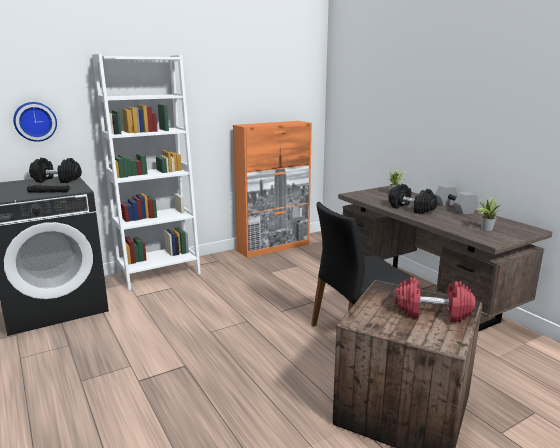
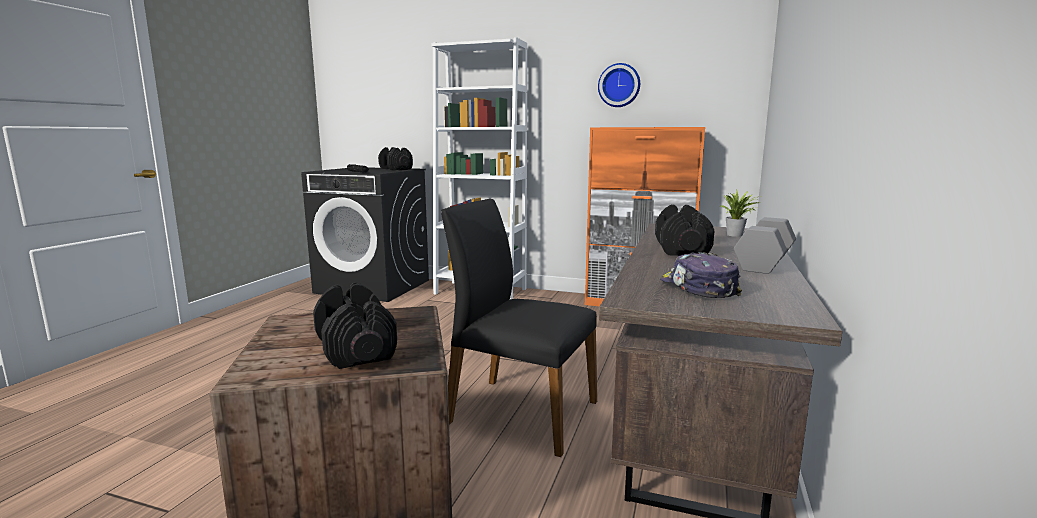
camera: 50 degrees right, 5 degrees down
(35, 121) = (398, 114): wall clock -> wall clock (619, 85)
(432, 313) = (355, 348): red dumbbell -> black dumbbell
(485, 228) = (697, 289): potted plant -> cap

